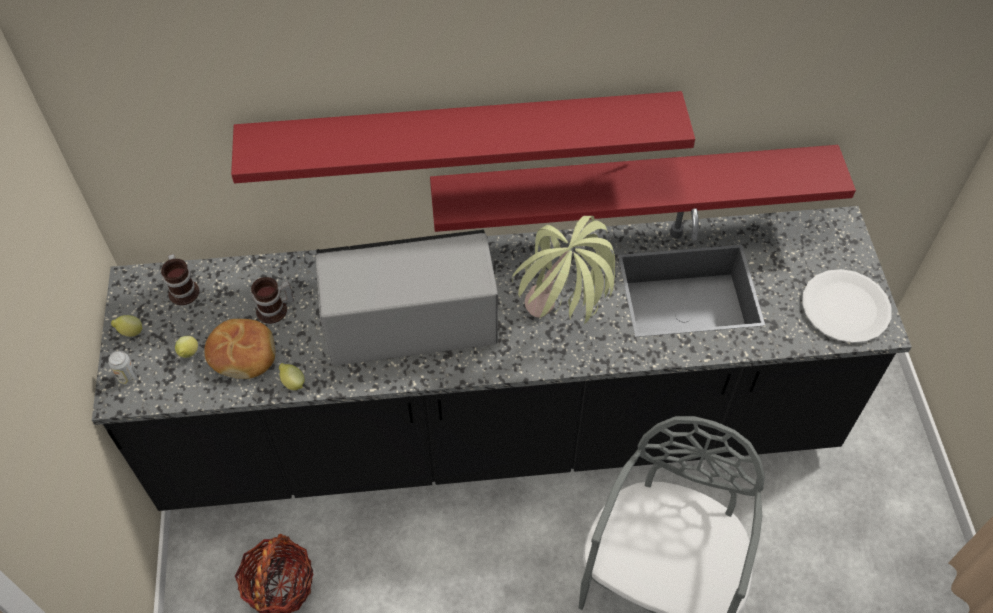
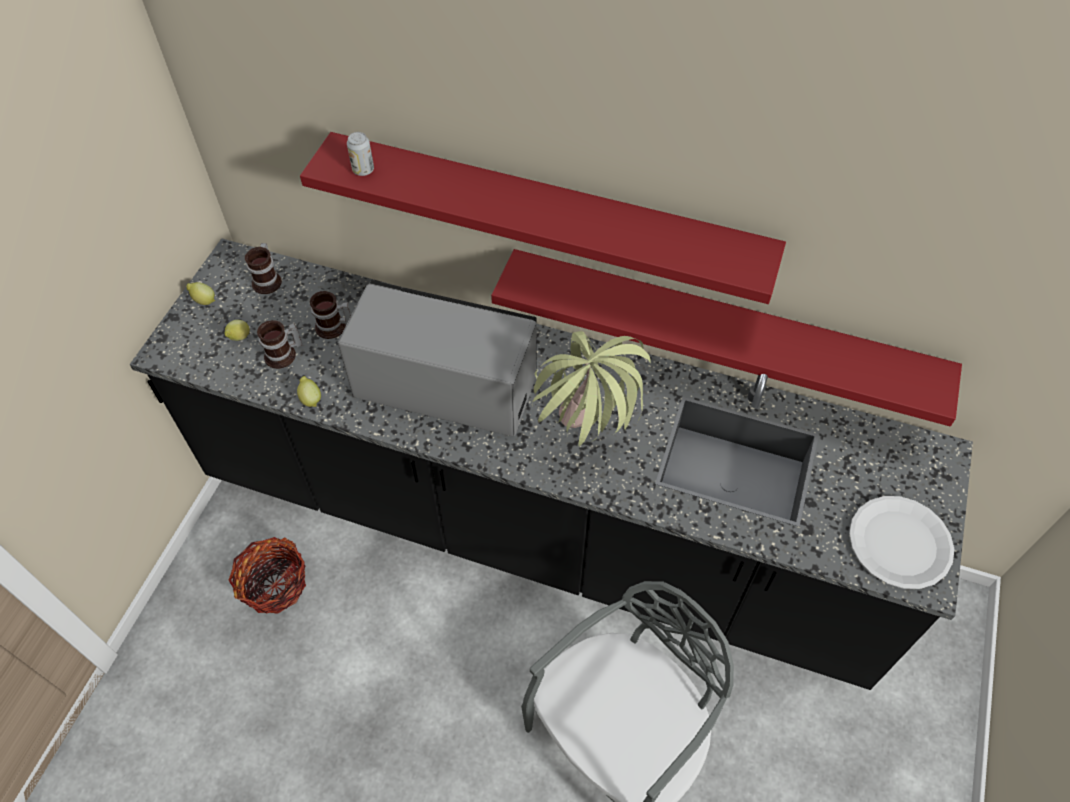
camera: 25 degrees right, 0 degrees up
(127, 377) = (179, 338): can -> can (363, 170)
(243, 353) = (284, 356): bread -> mug

